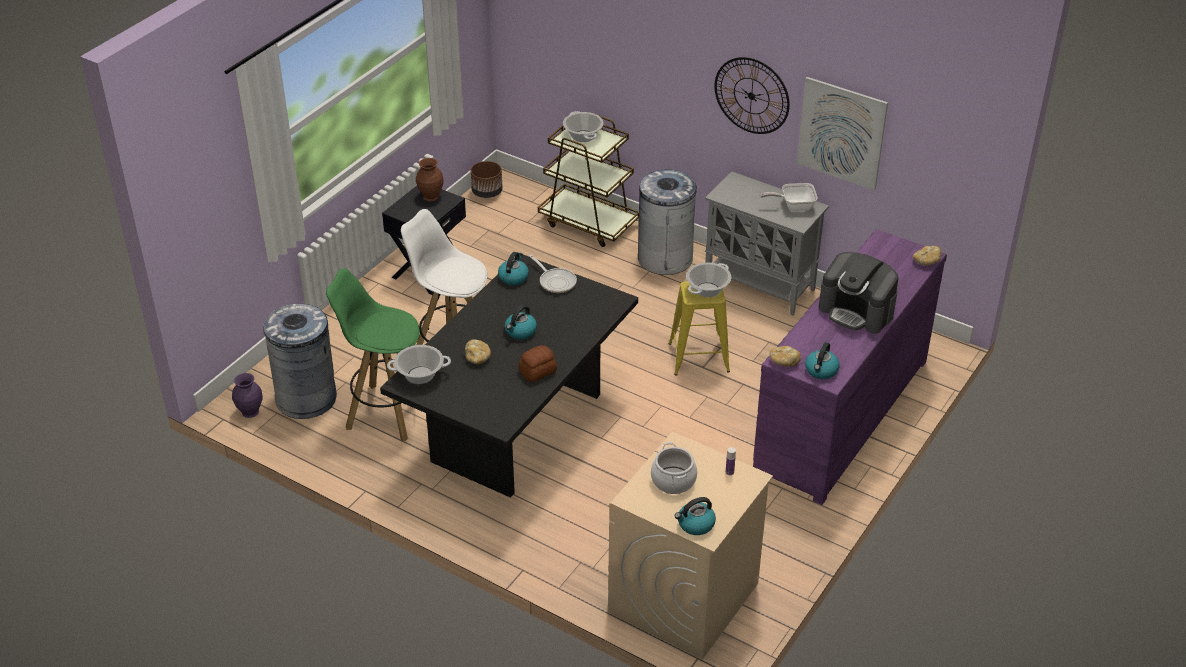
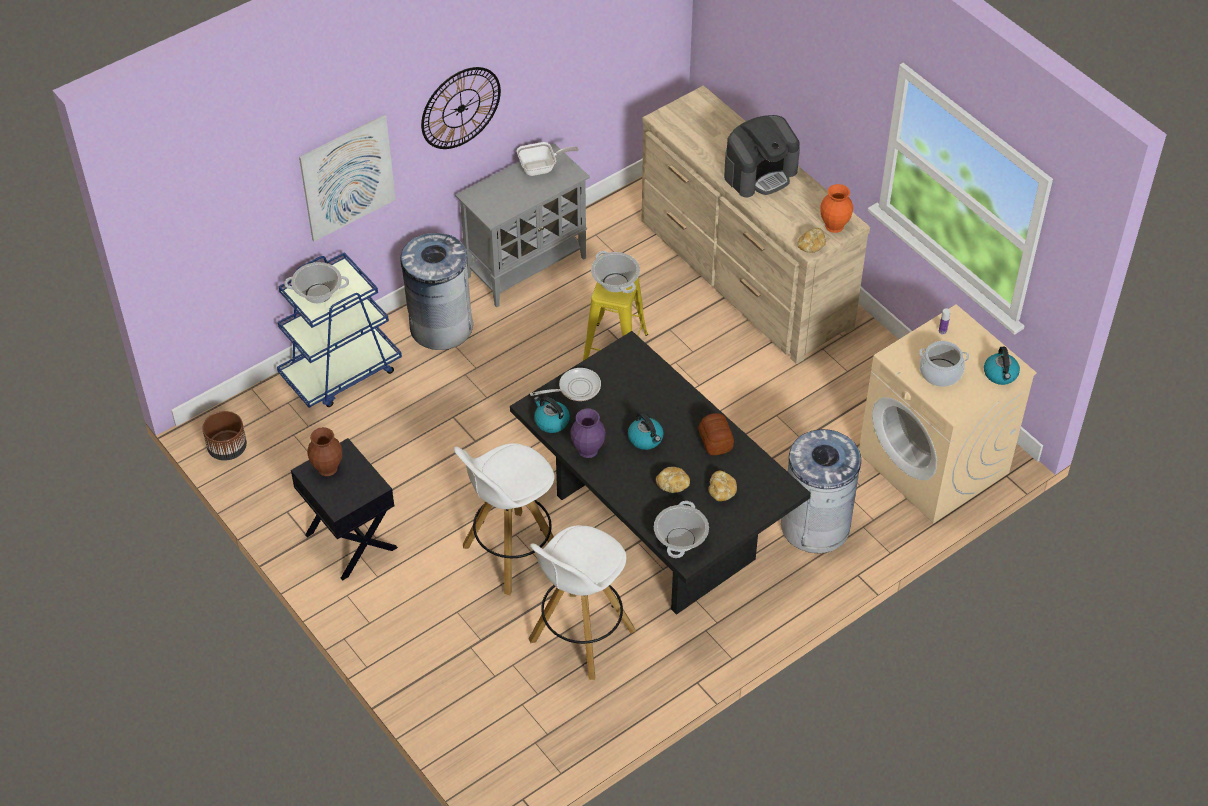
camera: 70 degrees left, 10 degrees up
(249, 412) = (521, 769): purple vase -> purple vase (587, 450)
(306, 398) = (523, 708): grey trash can -> grey trash can (815, 525)
(386, 412) = (580, 637): green stool -> white stool
(588, 223) = (341, 372): brown cart -> blue cart
(793, 206) = (541, 168): frying pan -> frying pan turned 120 degrees counterclockwise
(821, 371) = (834, 225): kettle -> orange vase
(840, 415) = (744, 274): purple dresser -> beige dresser
(841, 133) = (552, 70): picture -> picture (347, 177)
(926, 261) = (709, 102): bread -> bread (722, 491)

